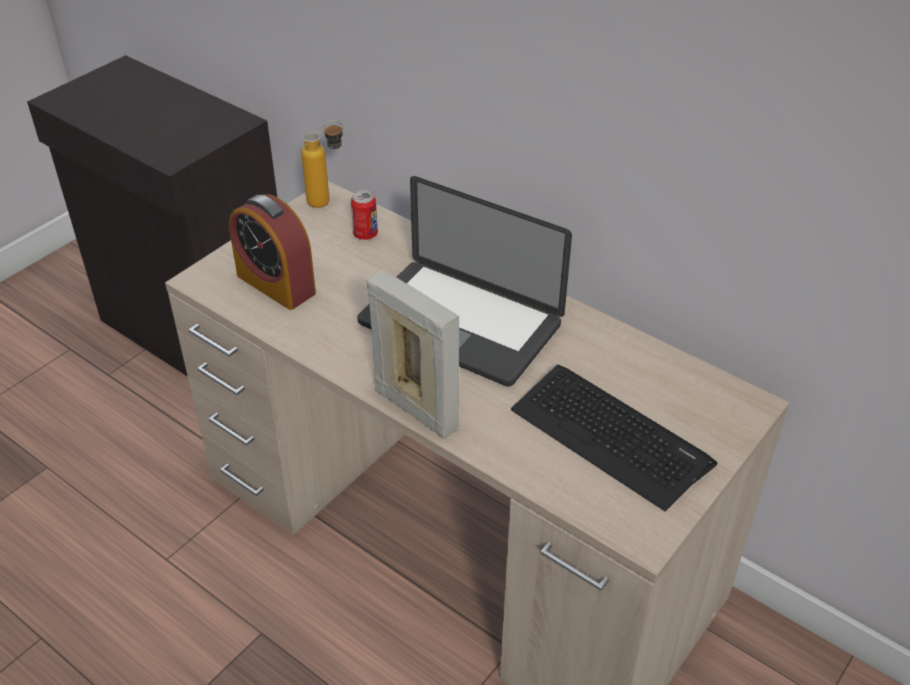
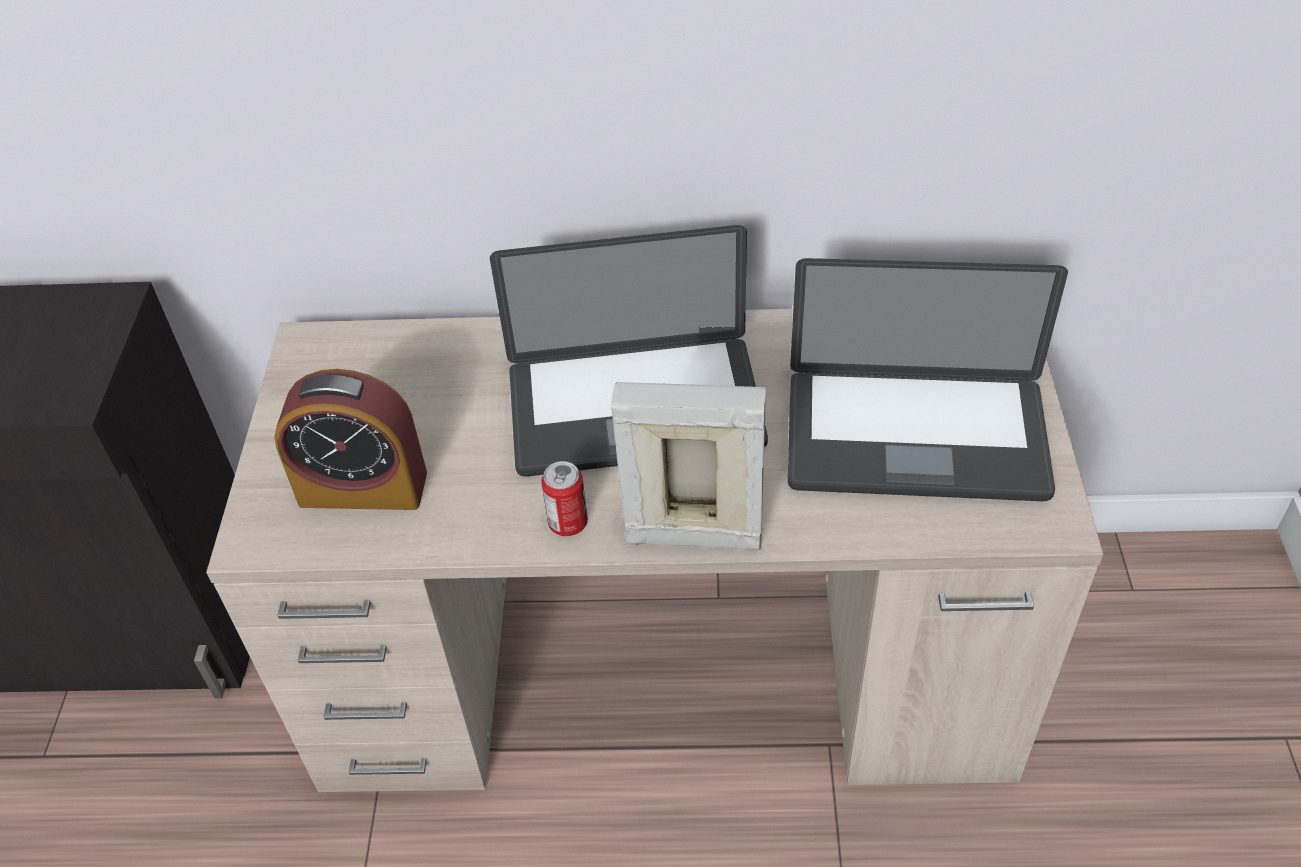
camera: 35 degrees left, 5 degrees up
(328, 202) = (316, 349): bottle -> none
(365, 234) = (409, 364): can -> can (568, 523)
(610, 436) = (915, 438): keyboard -> laptop

